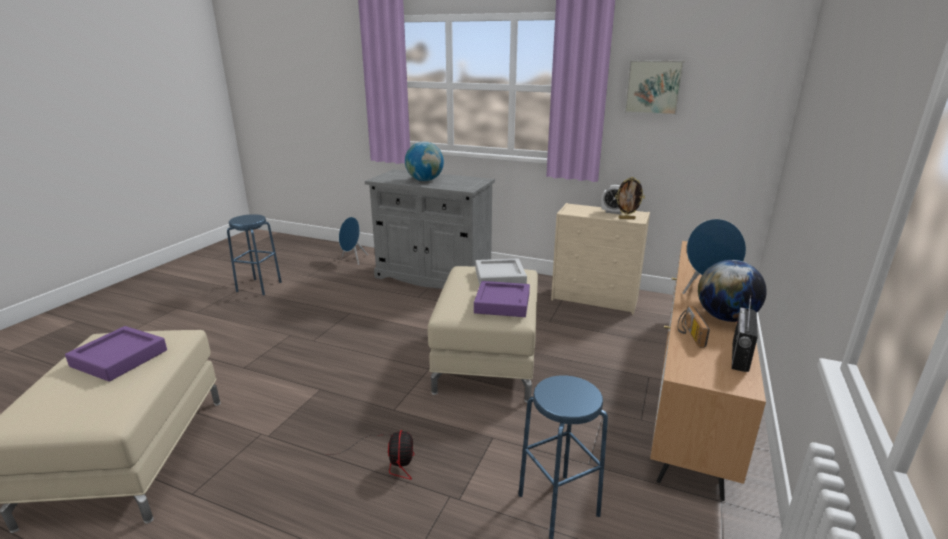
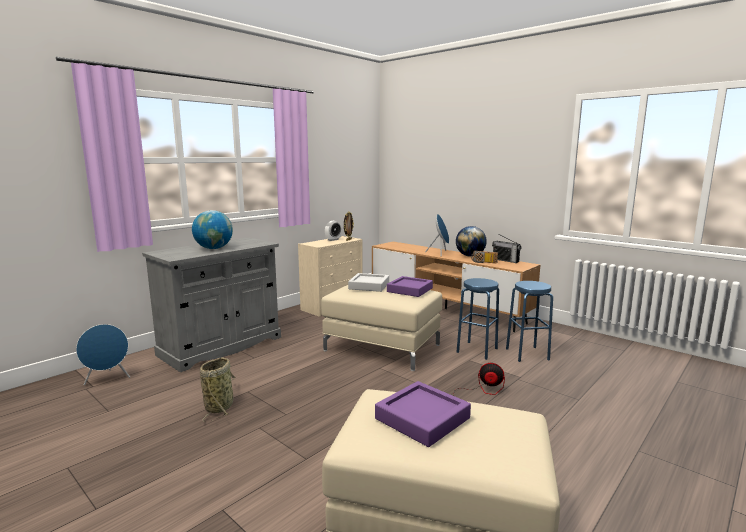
camera: 70 degrees left, 10 degrees down
(259, 286) = (84, 449): blue stool -> blue stool (477, 350)
(321, 309) = (220, 406): none -> basket
(653, 87) = (324, 156): picture -> none

